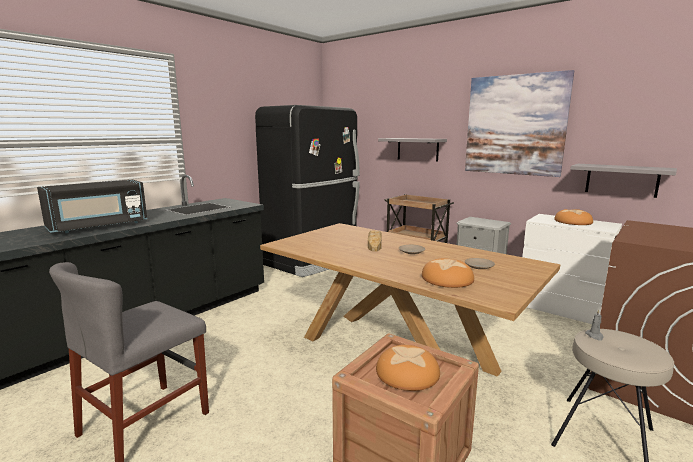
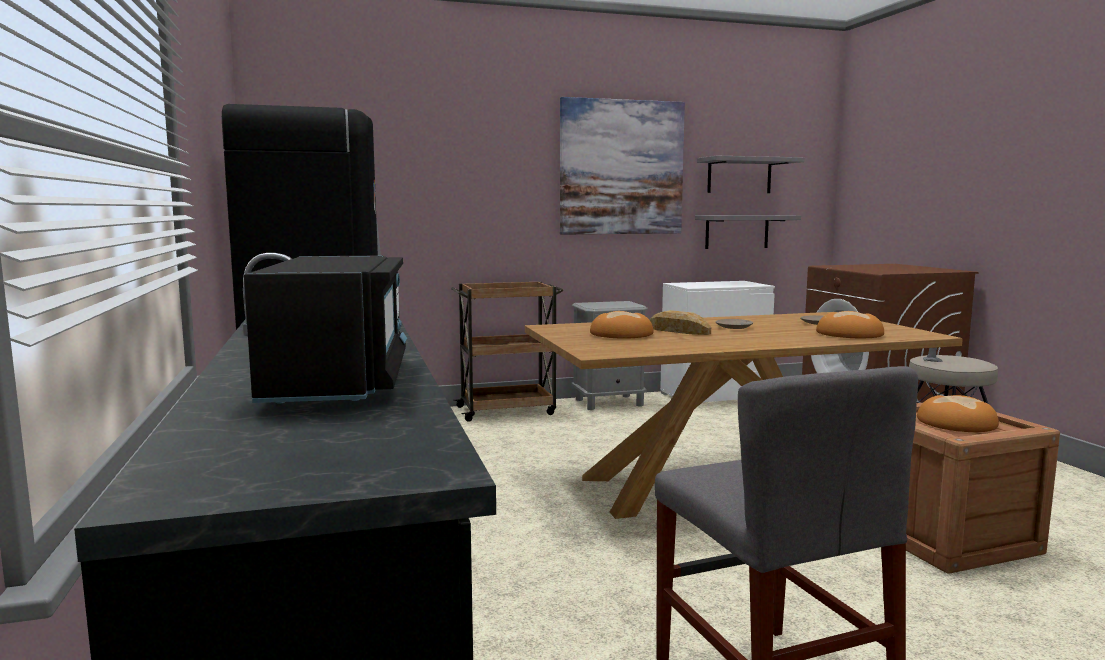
camera: 55 degrees left, 5 degrees down
(417, 149) = (475, 205): grey shelf -> grey shelf (739, 176)
(573, 222) = (717, 284): bread -> bread (622, 334)

